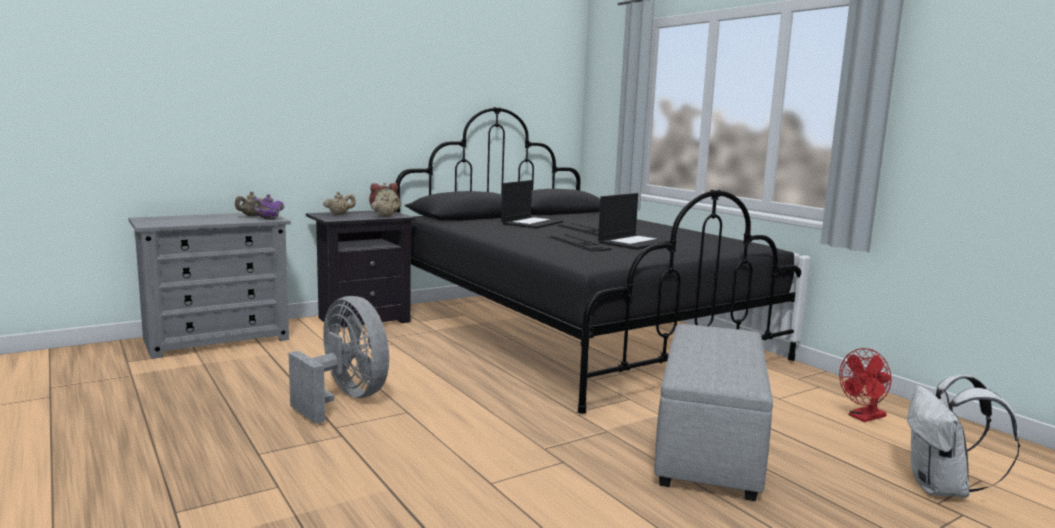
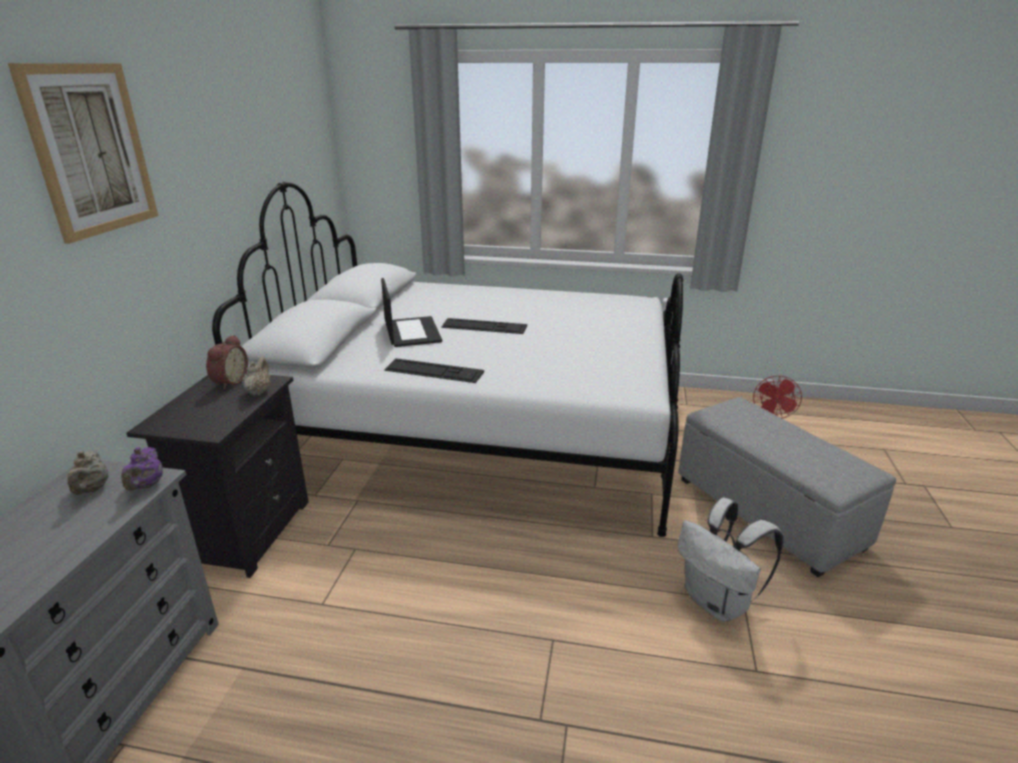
camera: 45 degrees left, 15 degrees up
(339, 53) = (91, 150): none -> picture
(339, 214) = (186, 413): beige teapot -> none
(345, 399) = (470, 671): grey fan -> none
(576, 332) = (480, 430): black bed -> white bed
(578, 243) = (538, 356): keyboard -> keyboard (434, 371)
(634, 242) = (566, 333): laptop -> none
(942, 489) = (888, 469): white backpack -> white backpack (718, 602)

